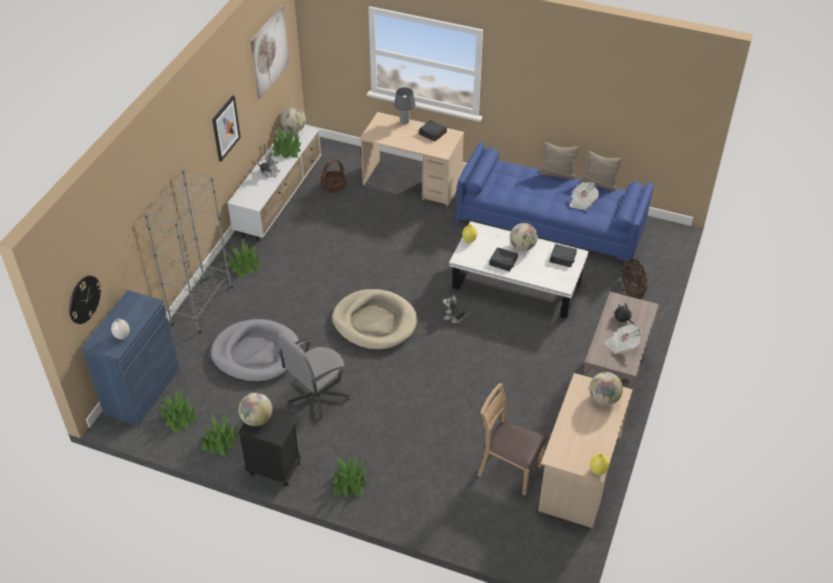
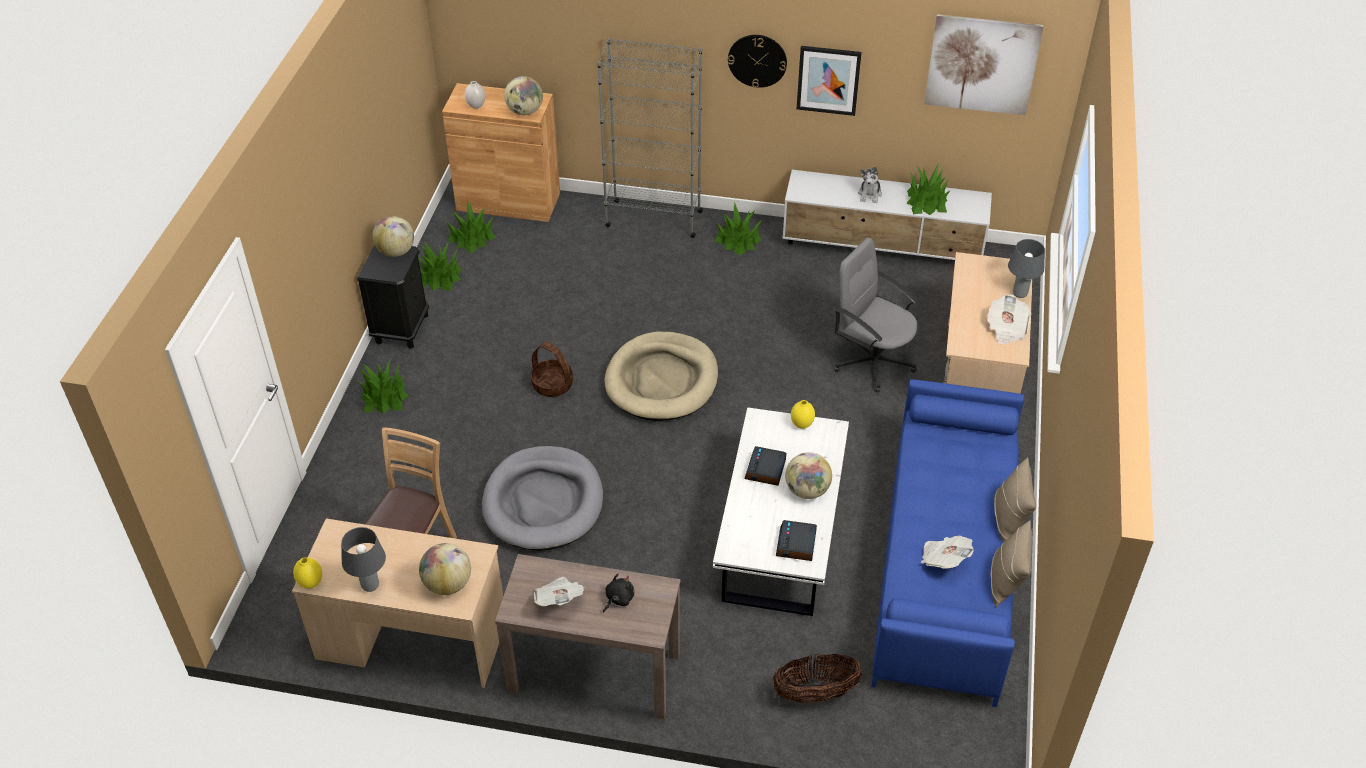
camera: 80 degrees right, 0 degrees up
(84, 299) = (482, 42): wall clock -> wall clock (757, 60)
(142, 390) = (508, 201): blue cabinet -> brown cabinet
(256, 354) = (582, 280): grey dog bed -> grey dog bed (543, 502)
(294, 129) = (975, 200): globe -> globe (525, 112)
(317, 395) = (521, 346): grey office chair -> grey office chair (872, 361)
(333, 186) = (931, 295): basket -> basket (552, 385)
(433, 133) = (1006, 329): alarm clock -> newspaper
(454, 317) = (693, 464): plush toy -> none
(602, 439) = (370, 585): none -> grey table lamp

